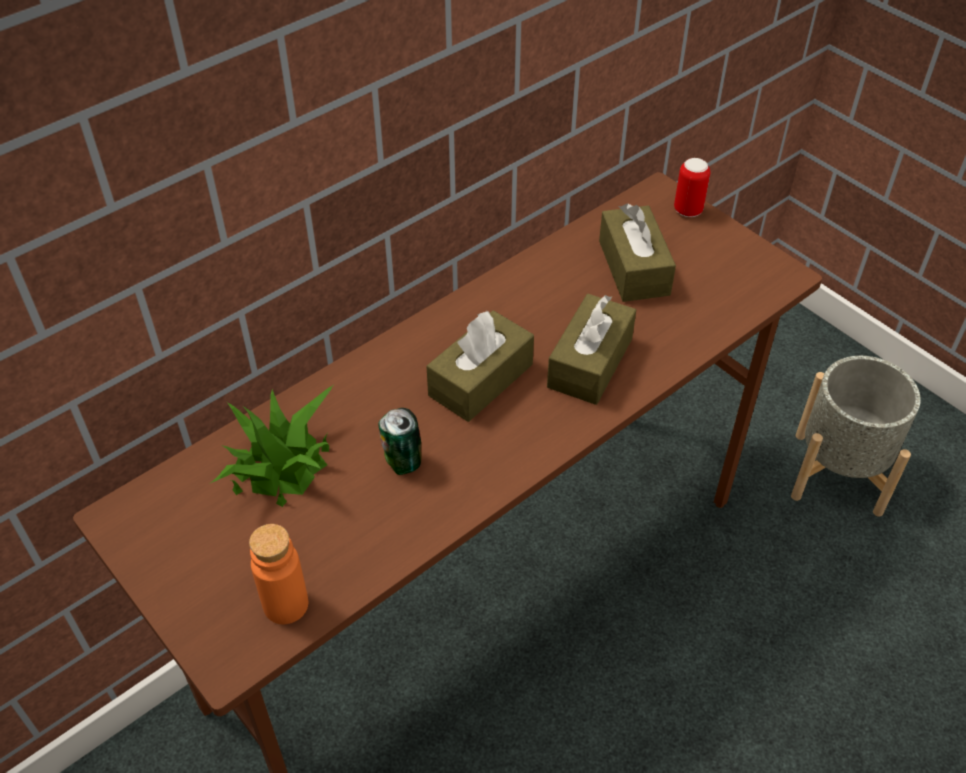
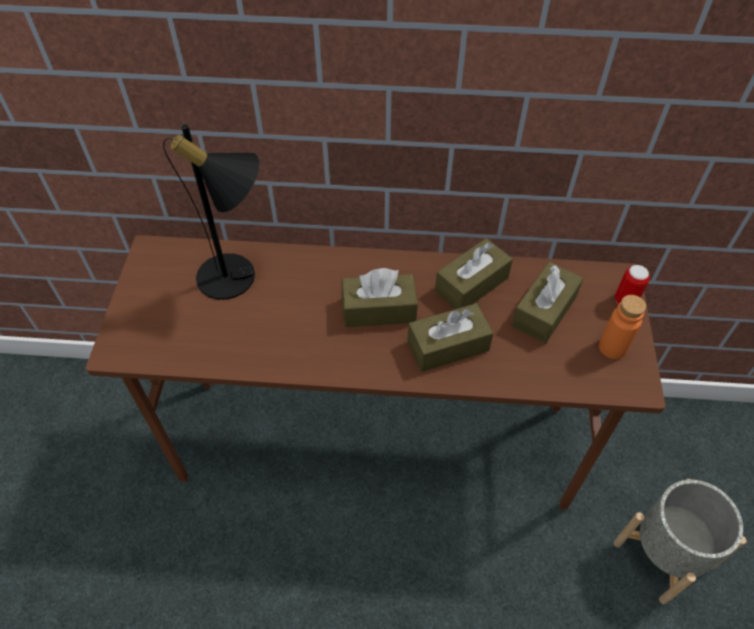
camera: 45 degrees right, 5 degrees up
(279, 465) = (237, 278): potted plant -> black table lamp
(286, 604) = (163, 347): orange bottle -> orange bottle (612, 347)
(402, 463) = (289, 322): can -> none
(539, 290) = (471, 284): none -> brown tissue box

